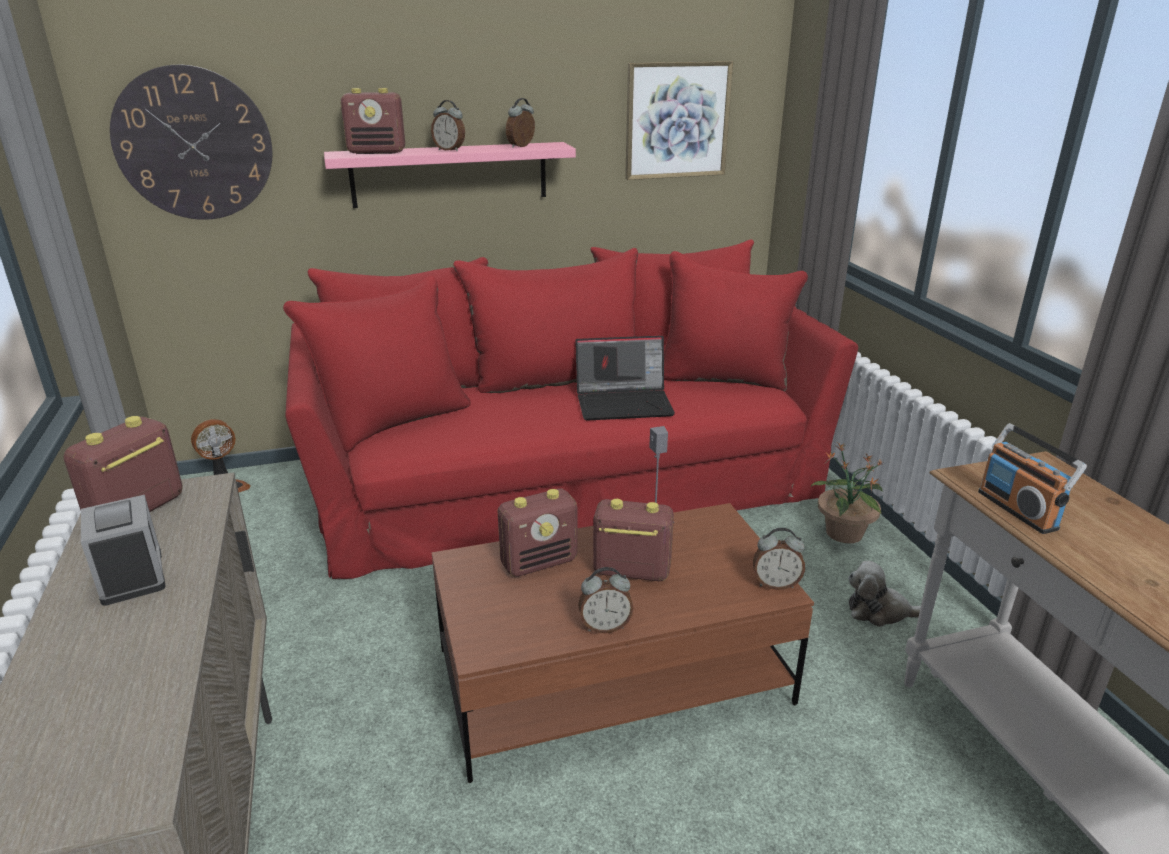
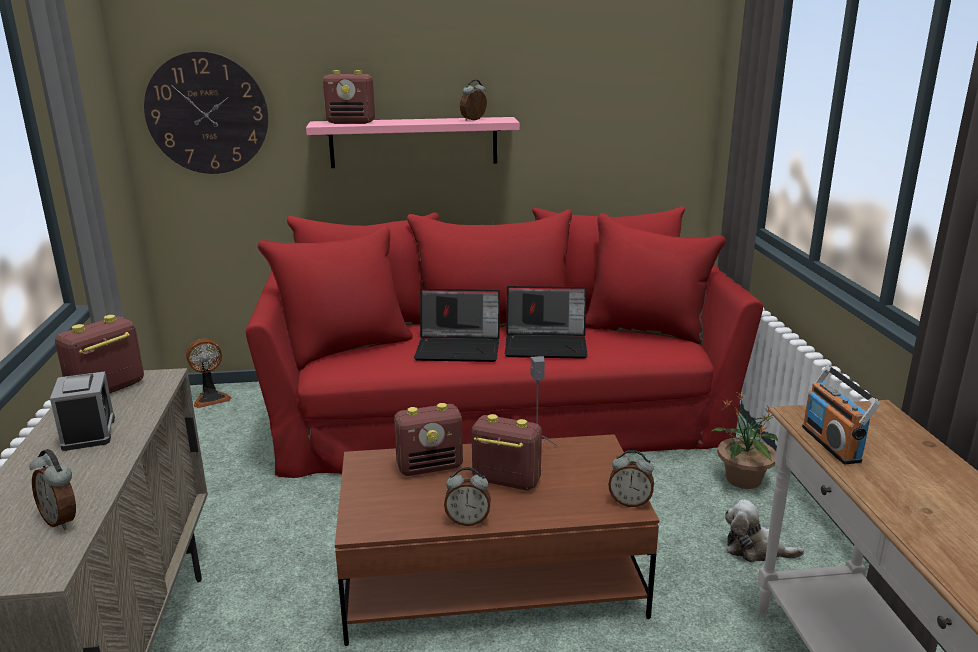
camera: 10 degrees right, 5 degrees down
(450, 150) = (412, 122): alarm clock -> alarm clock (62, 520)
(529, 413) = (459, 348): none -> laptop
(677, 120) = (617, 100): picture -> none

